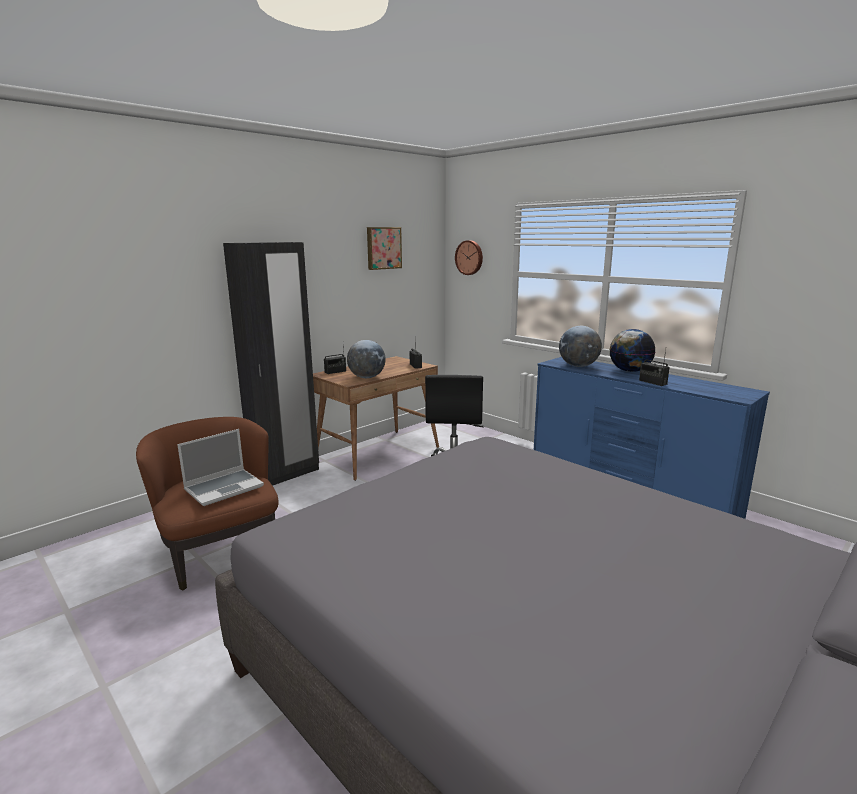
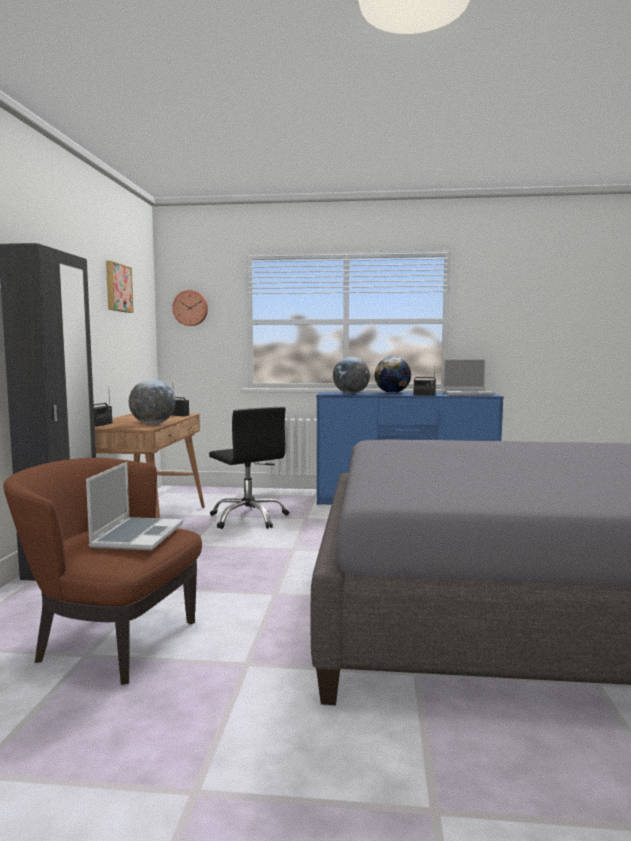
camera: 40 degrees left, 10 degrees down
(717, 389) = (467, 394): none -> laptop

